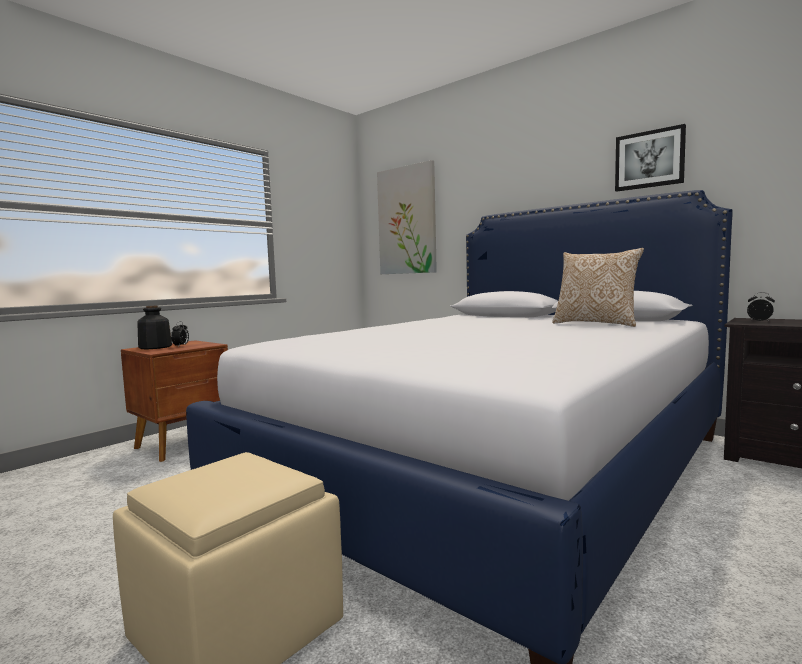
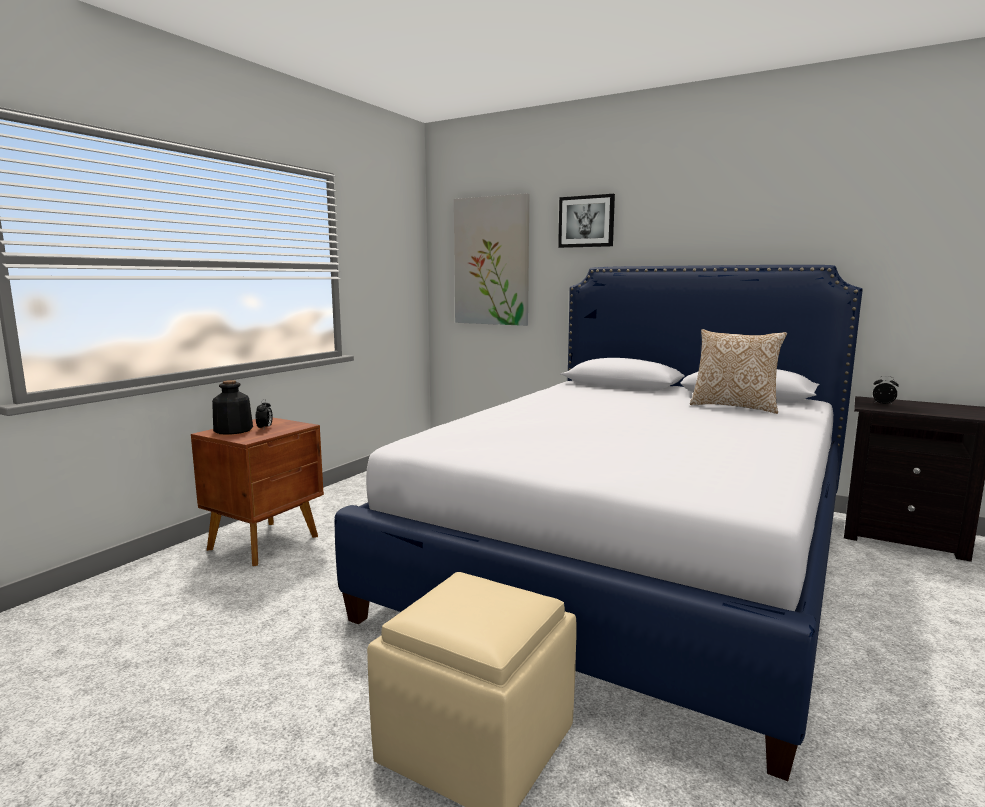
camera: 10 degrees left, 5 degrees up
(649, 159) = (780, 224): picture -> picture (586, 221)

